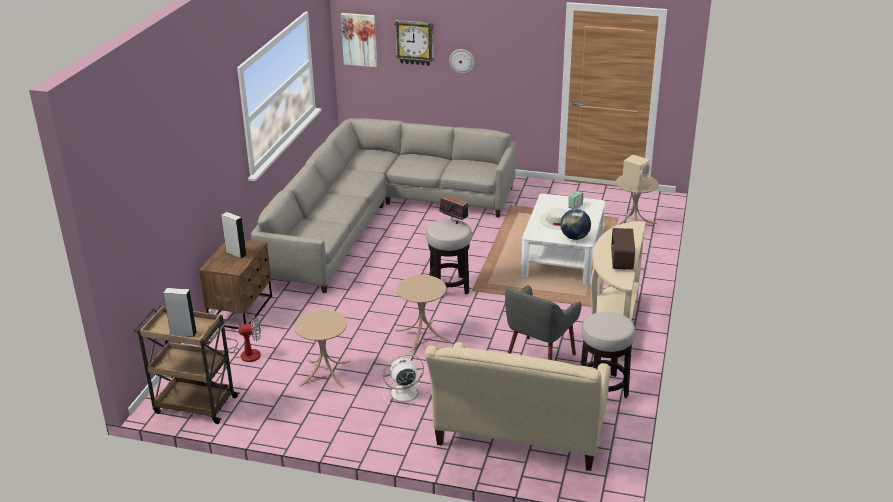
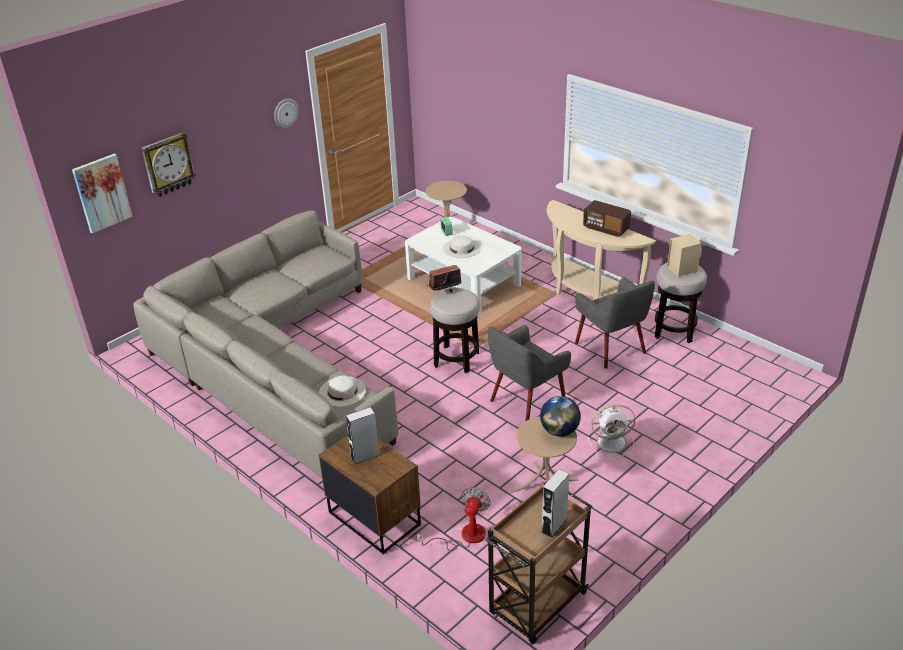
camera: 60 degrees left, 5 degrees up
(318, 231) = (342, 391): none -> white hat
(402, 393) = (612, 442): white fan -> white fan turned 105 degrees counterclockwise
(422, 335) = (526, 401): beige side table -> grey armchair
(462, 61) = (221, 161): wall clock -> wall clock (285, 113)
(518, 437) = (716, 396): beige sofa -> none
(574, 237) = (499, 250): globe -> globe (559, 431)
(635, 185) = (449, 192): beige speaker -> beige speaker (681, 269)

